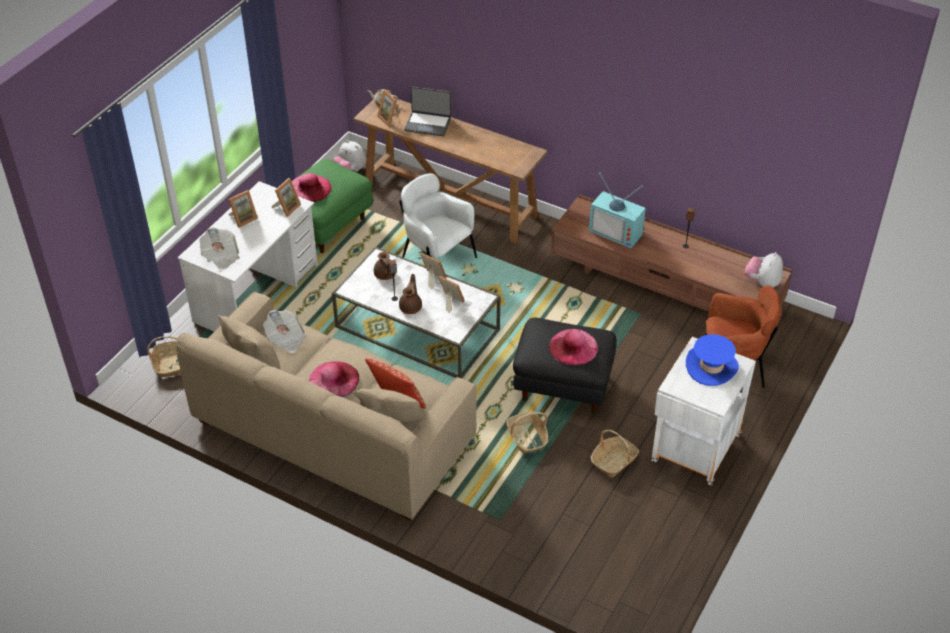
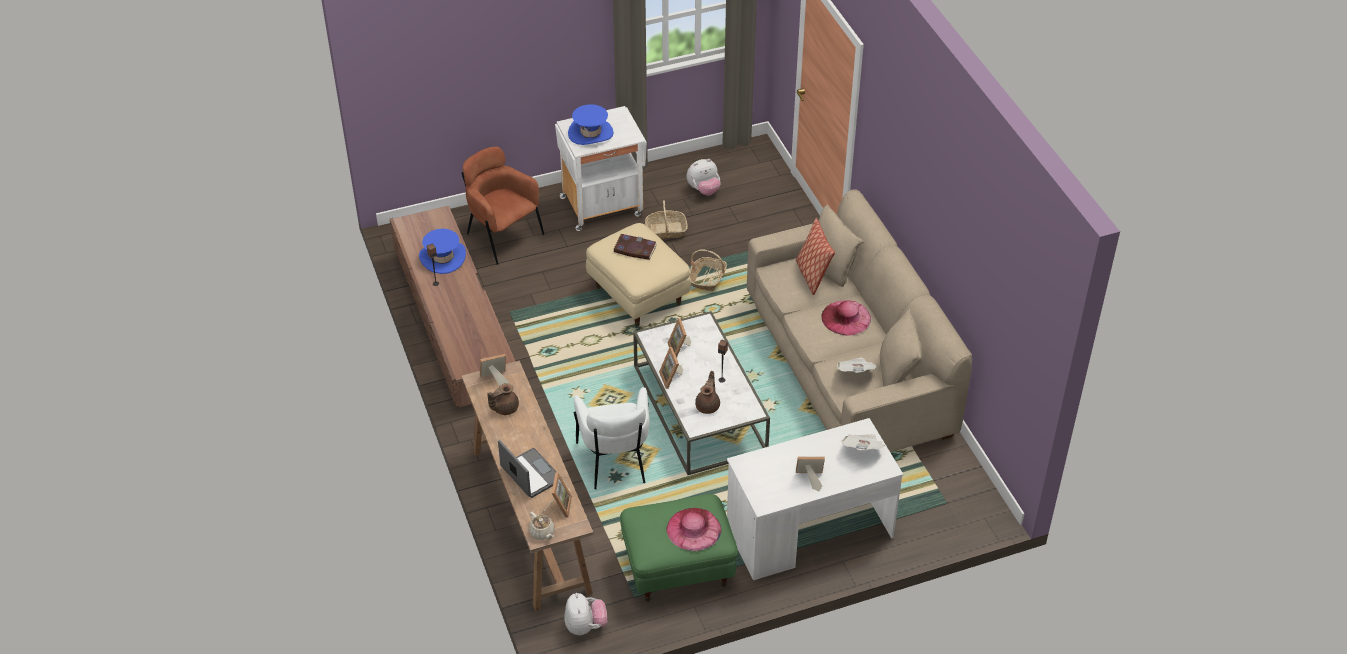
camera: 140 degrees left, 0 degrees up
(170, 363) = (942, 507): basket -> none
(287, 208) = (757, 467): picture frame -> picture frame (495, 379)
(411, 307) = (716, 364): brown teapot -> brown teapot (504, 408)
(562, 386) = (639, 297): black ottoman -> beige ottoman
(573, 347) = (634, 249): pink hat -> book
(617, 232) = (469, 327): television -> none
(709, 266) = (442, 258): none -> blue hat
(762, 282) = (425, 224): plush toy -> plush toy (703, 190)

